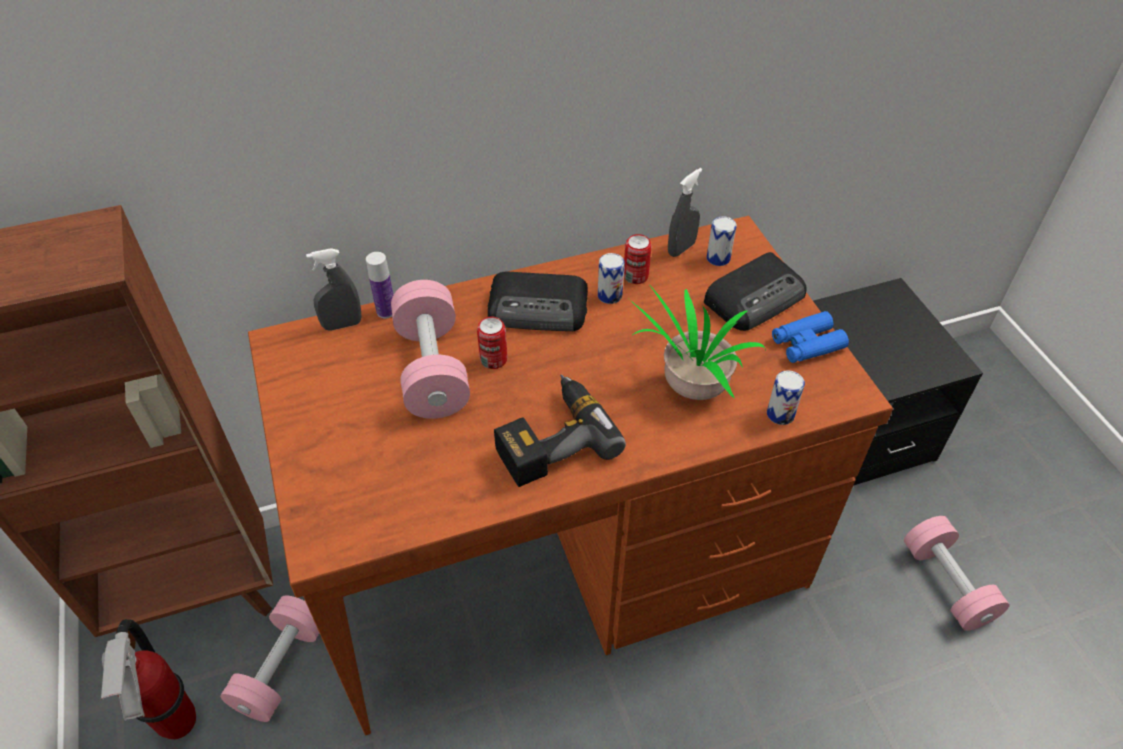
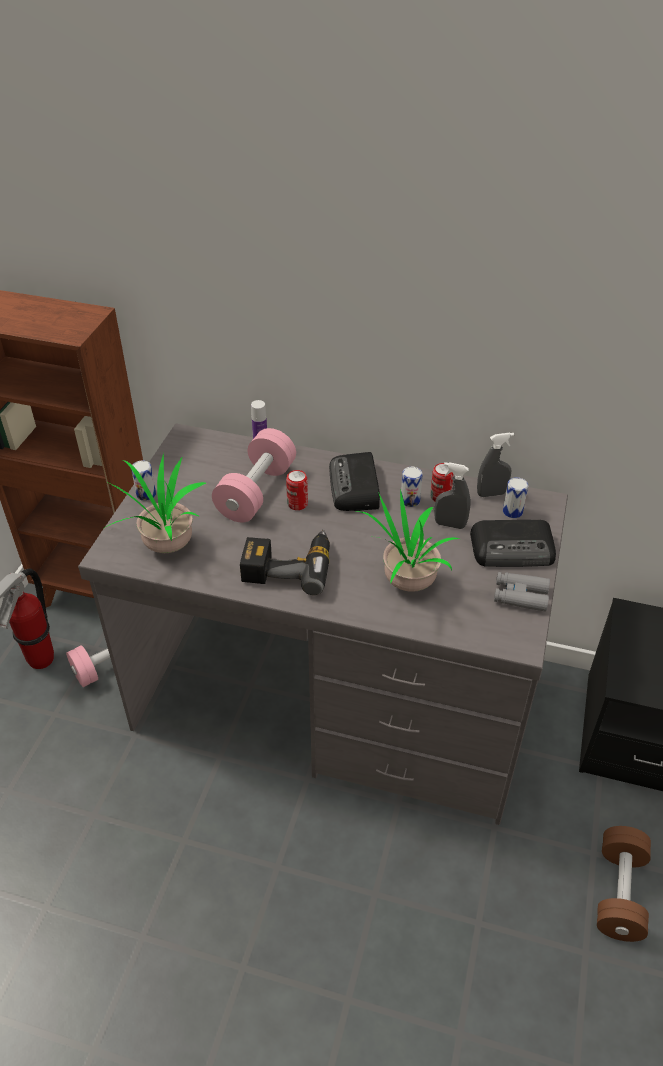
camera: 35 degrees right, 5 degrees down
(342, 325) = (229, 443): grey spray bottle -> grey spray bottle (450, 524)
(382, 492) = (165, 545): none -> potted plant
(539, 309) = (355, 487): radio -> radio turned 45 degrees clockwise
(561, 557) = (334, 698): brown desk -> grey desk
(780, 414) = (452, 628): can -> can (146, 494)
(807, 344) = (520, 596): blue binoculars -> grey binoculars
(946, 584) = (619, 892): pink dumbbell -> brown dumbbell

